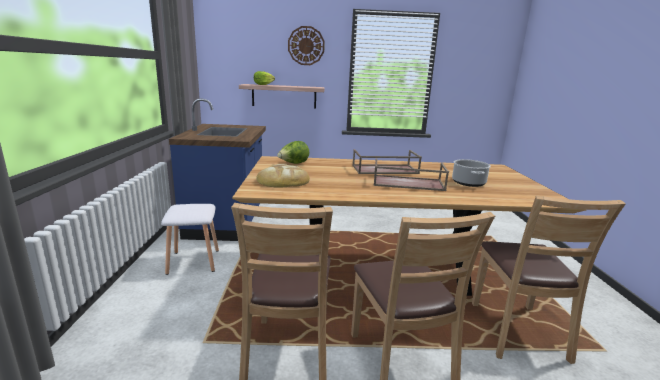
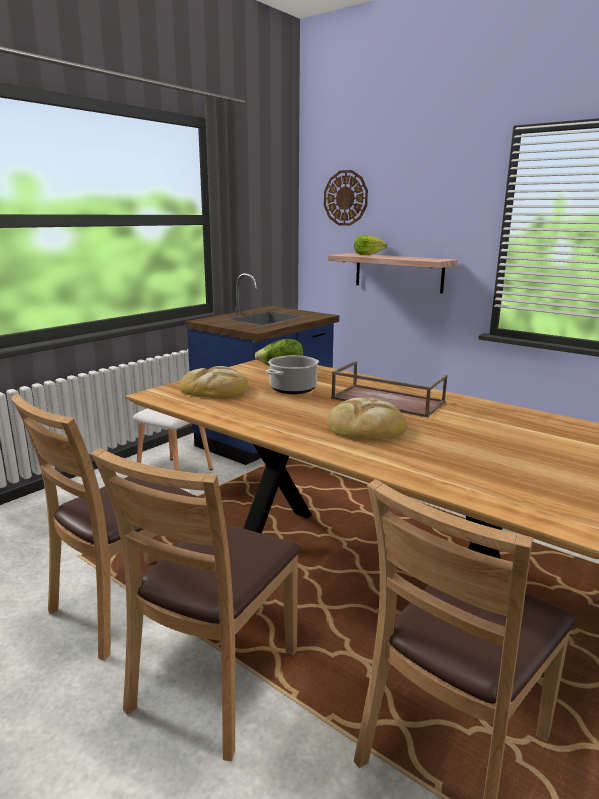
camera: 40 degrees right, 0 degrees up
(306, 46) = (434, 194): wall clock -> wall clock (345, 198)
(407, 183) = (366, 426): brown tray -> bread
(469, 183) = (477, 449): cooking pot -> cooking pot (293, 389)

